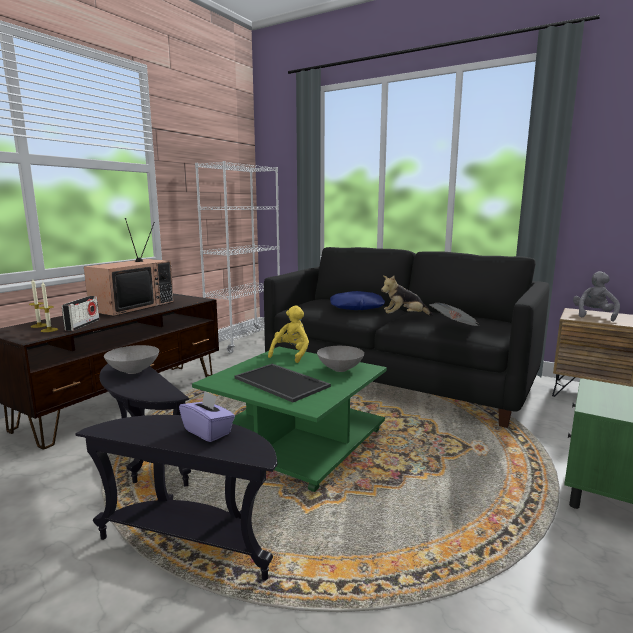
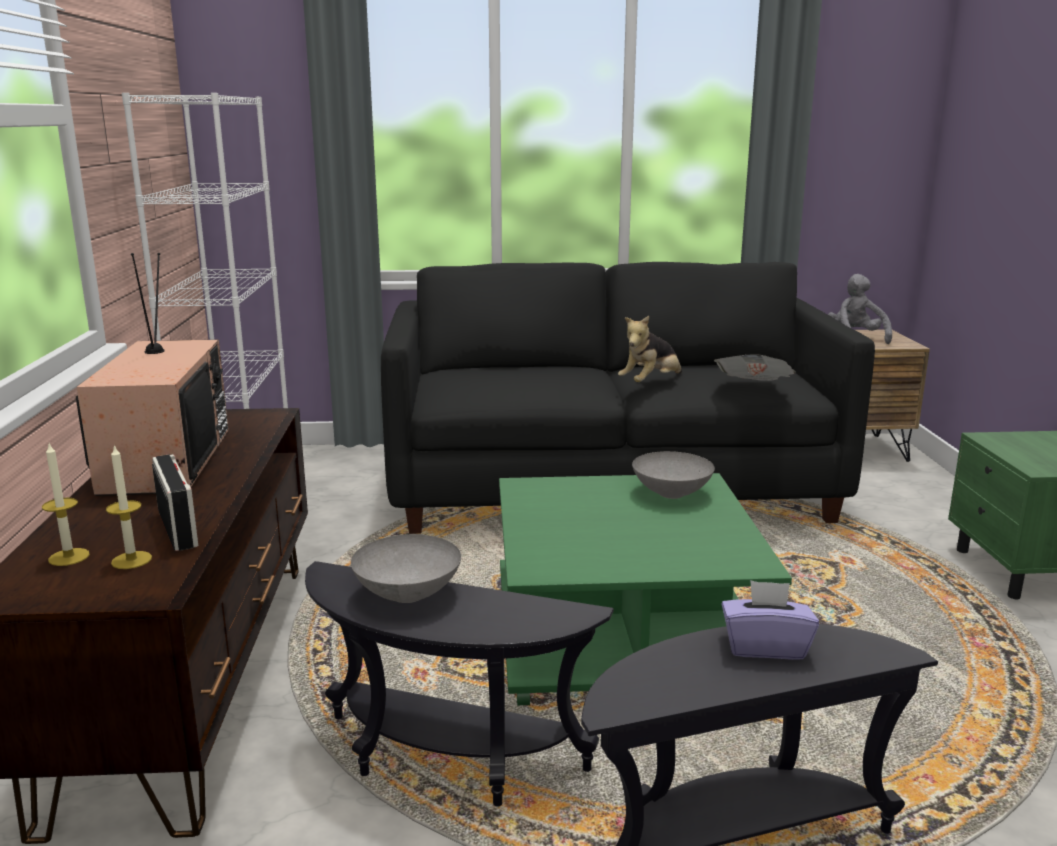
camera: 35 degrees left, 5 degrees up
(283, 382) = (640, 538): tray -> none
(291, 354) = (552, 487): yellow plush toy -> none
(356, 307) = (549, 378): blue pillow -> none

